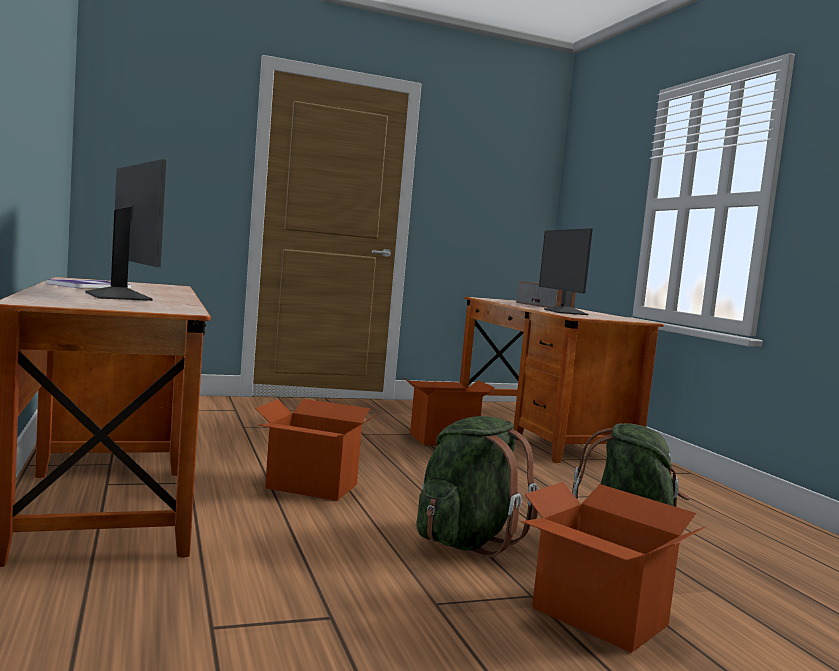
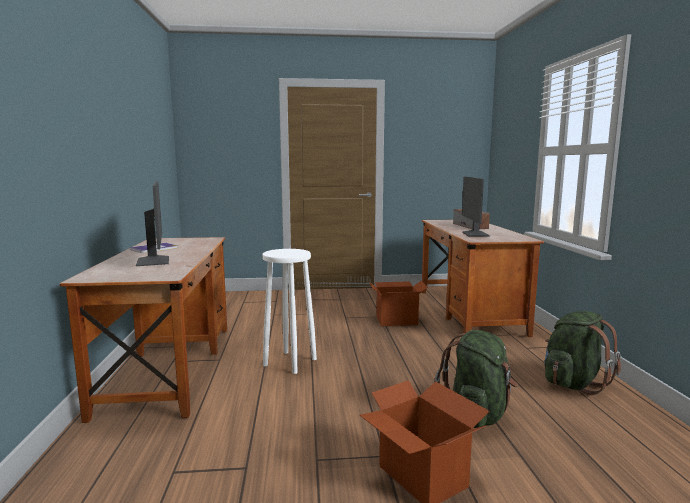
camera: 15 degrees right, 5 degrees up
(311, 487) = (289, 362): cardboard box -> white stool
(467, 541) = (365, 408): green backpack -> green backpack (573, 383)

